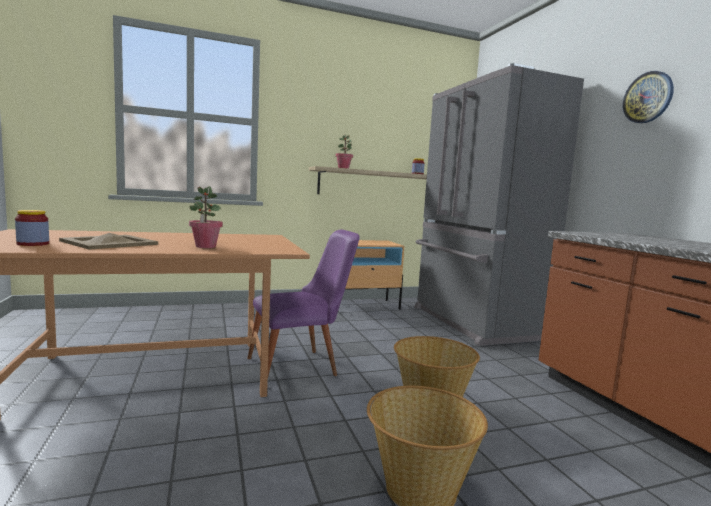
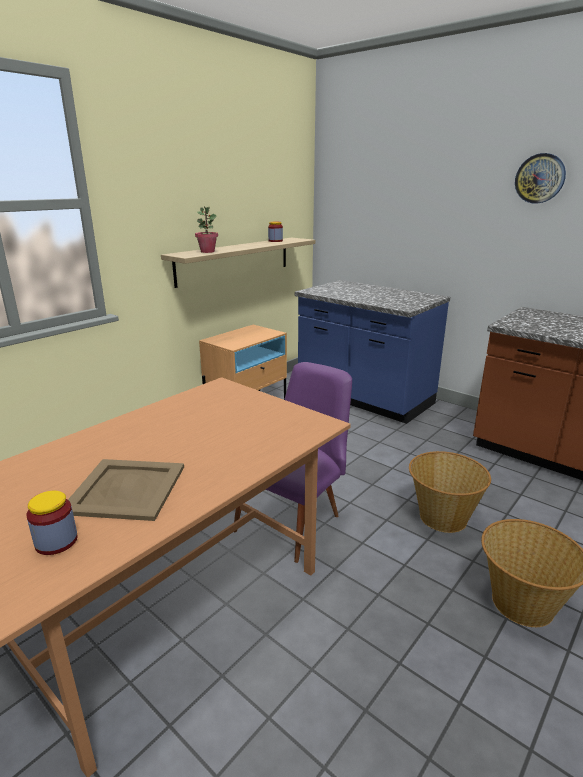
camera: 30 degrees left, 15 degrees up
(205, 246) = (238, 449): potted plant -> none
(472, 323) = (364, 398): grey fridge -> blue counter

